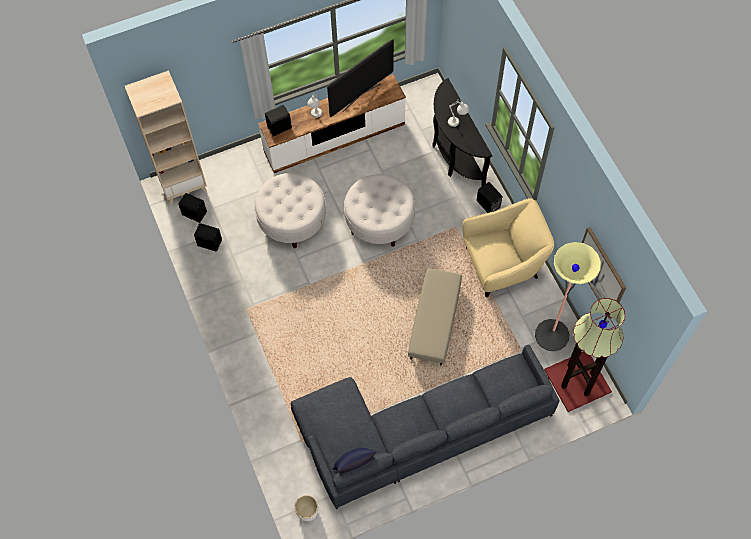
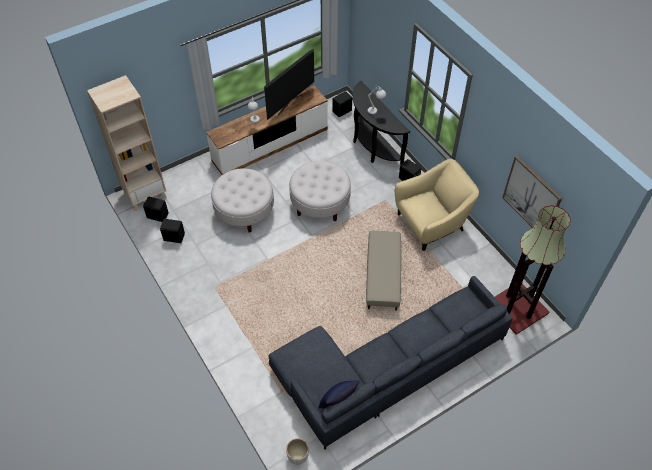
camera: 10 degrees left, 10 degrees down
(280, 127) = (225, 133): black speaker -> black speaker (342, 111)
(552, 335) = (486, 274): floor lamp -> none

